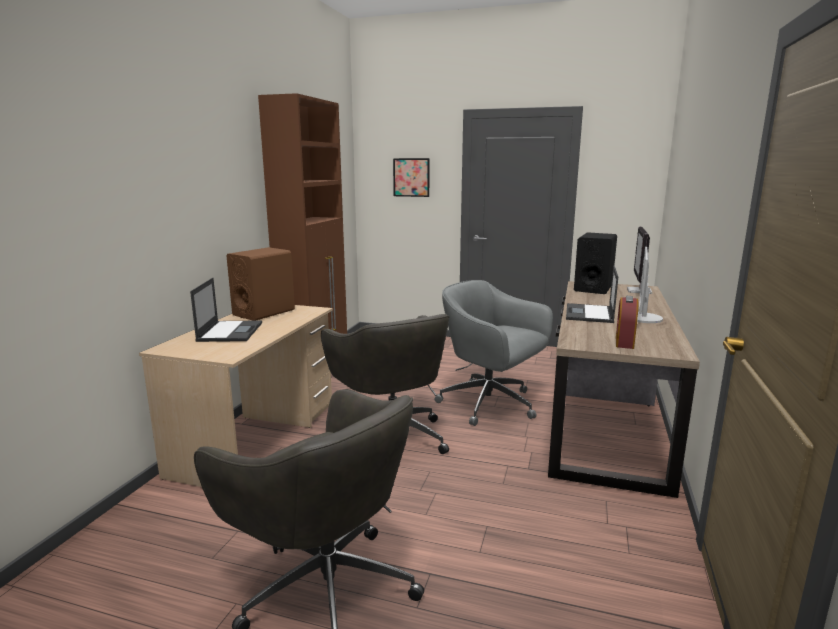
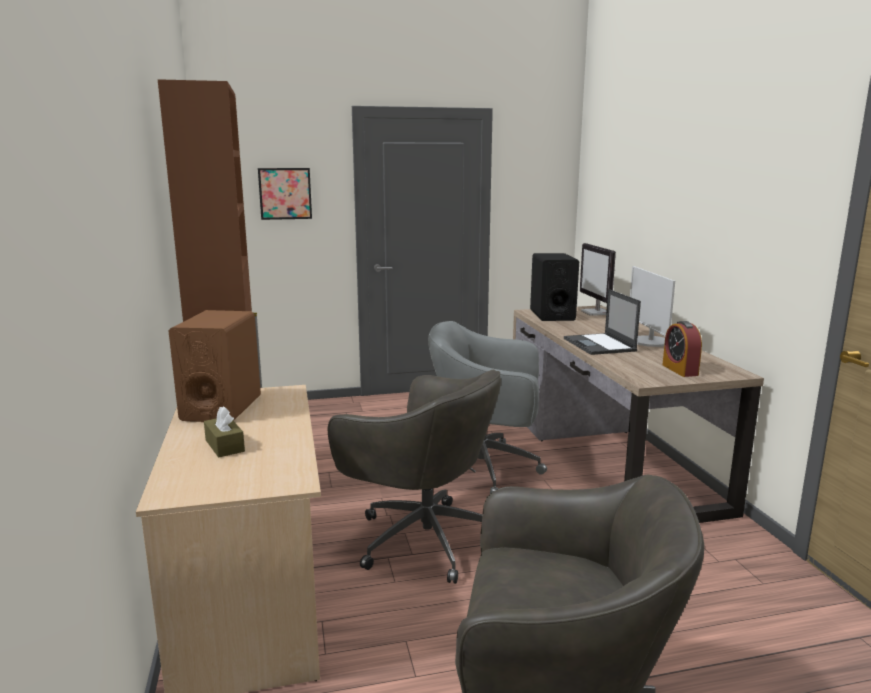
camera: 30 degrees left, 0 degrees up
(230, 331) = (224, 446): laptop -> brown tissue box

